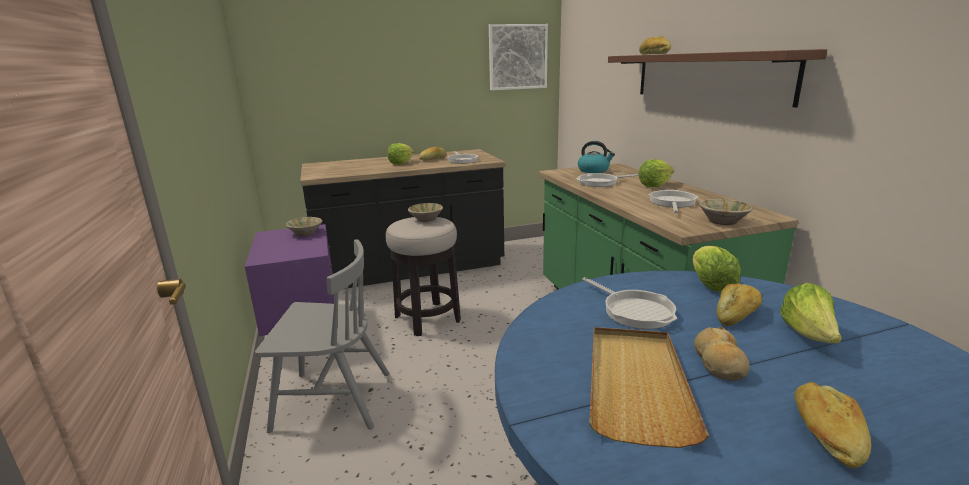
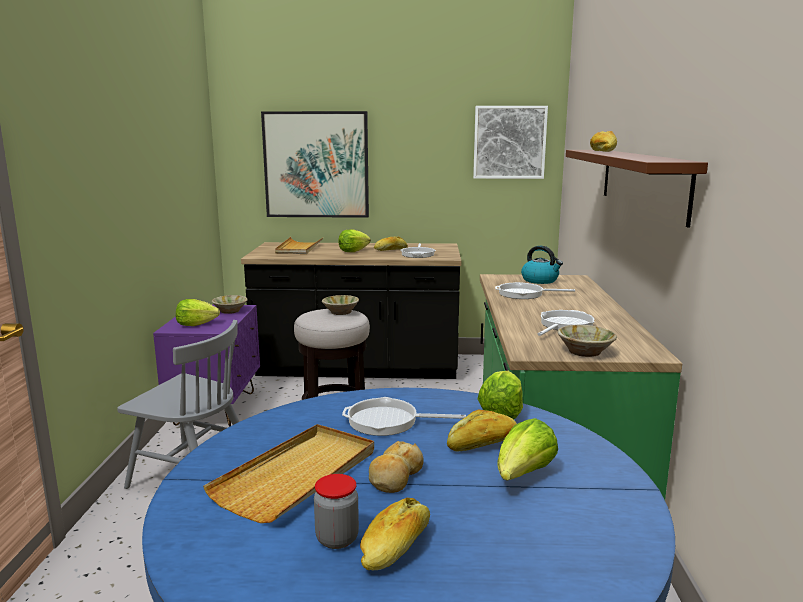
camera: 20 degrees right, 5 degrees down
(345, 165) = (299, 248): none -> beige tray
(347, 84) = (316, 165): none -> picture
(634, 311) = (388, 421): frying pan -> frying pan turned 105 degrees clockwise
(654, 185) = (580, 304): lettuce -> lettuce (196, 324)
(767, 442) = (337, 539): none -> jar

